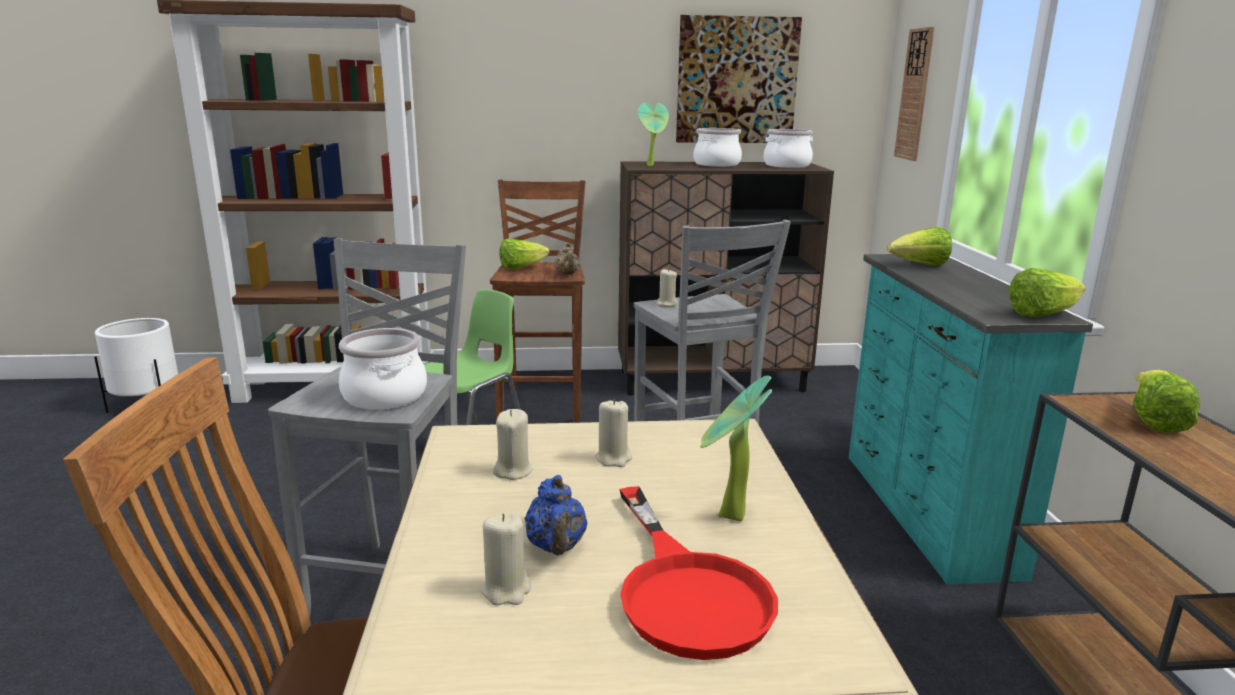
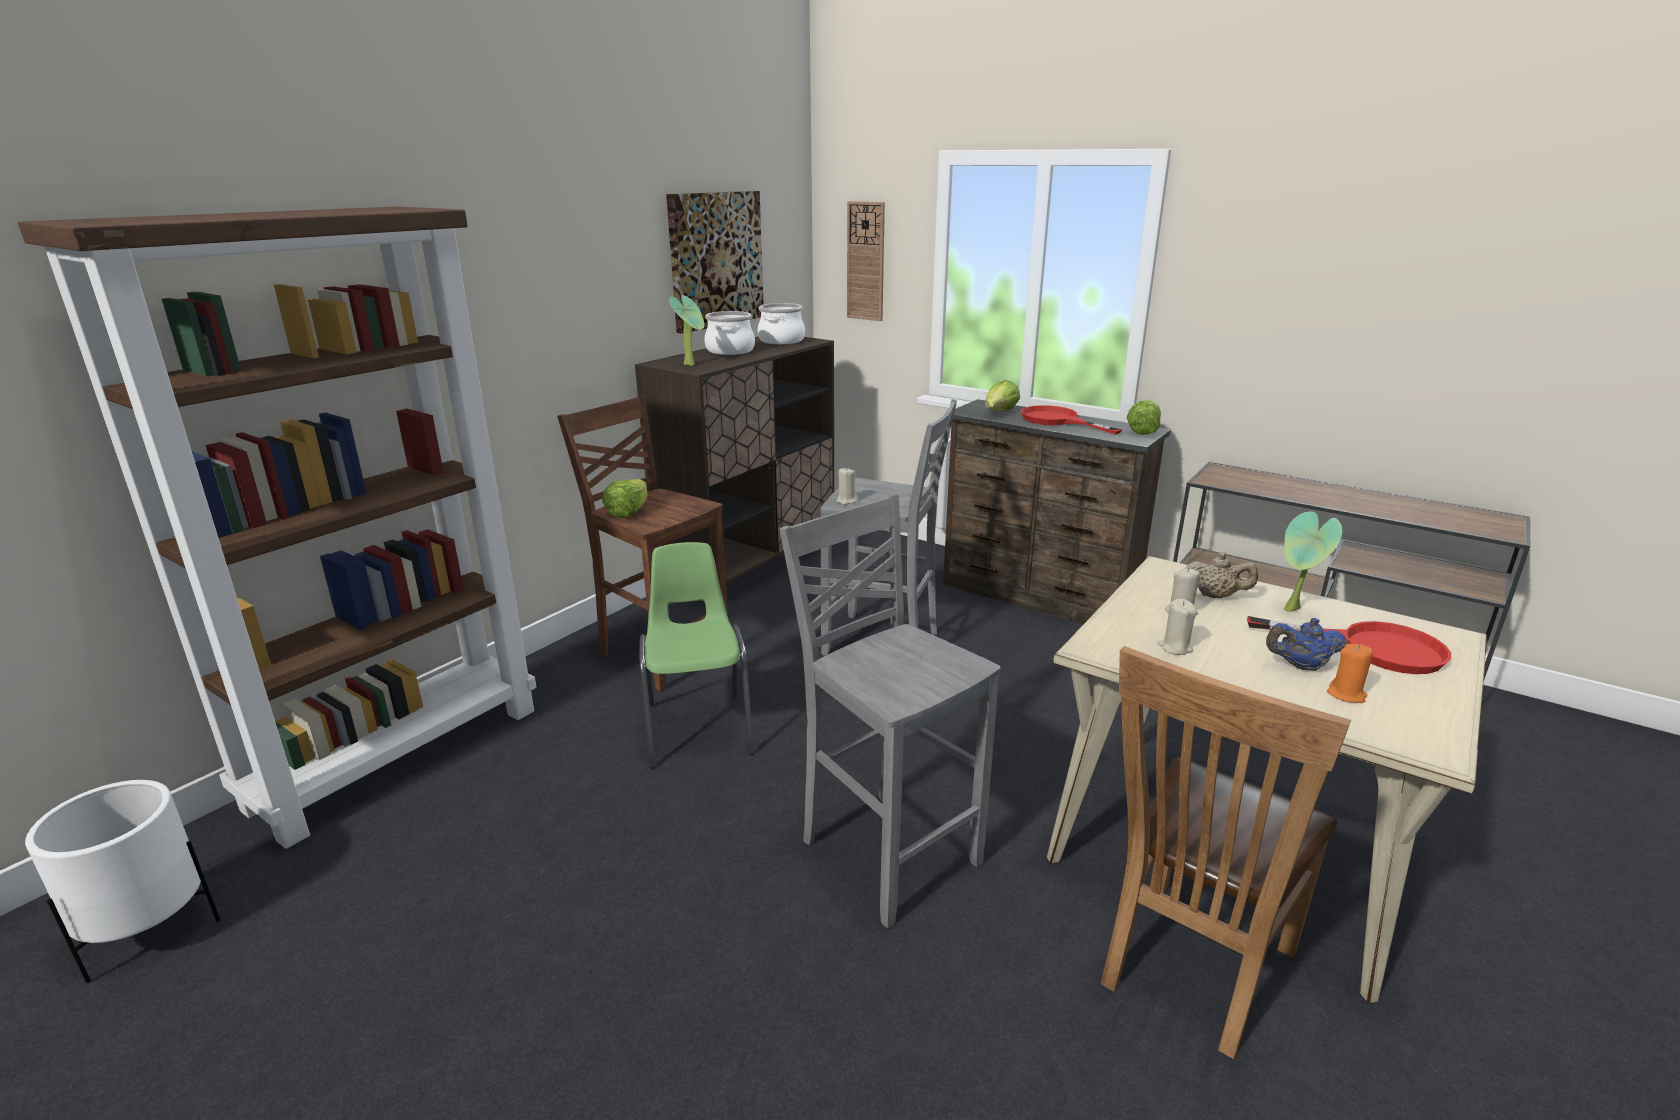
camera: 50 degrees left, 5 degrees up
(385, 396) = (925, 661): cooking pot -> none
(506, 590) = (1346, 695): beige candle -> orange candle
(556, 548) = (1301, 666): blue teapot -> blue teapot turned 150 degrees clockwise
(567, 274) = (690, 503): beige teapot -> beige teapot (1216, 596)
(924, 512) = (1037, 598): turquoise dresser -> brown dresser
(963, 283) = (1057, 420): none -> red frying pan
(1153, 421) = (1247, 479): lettuce -> none

